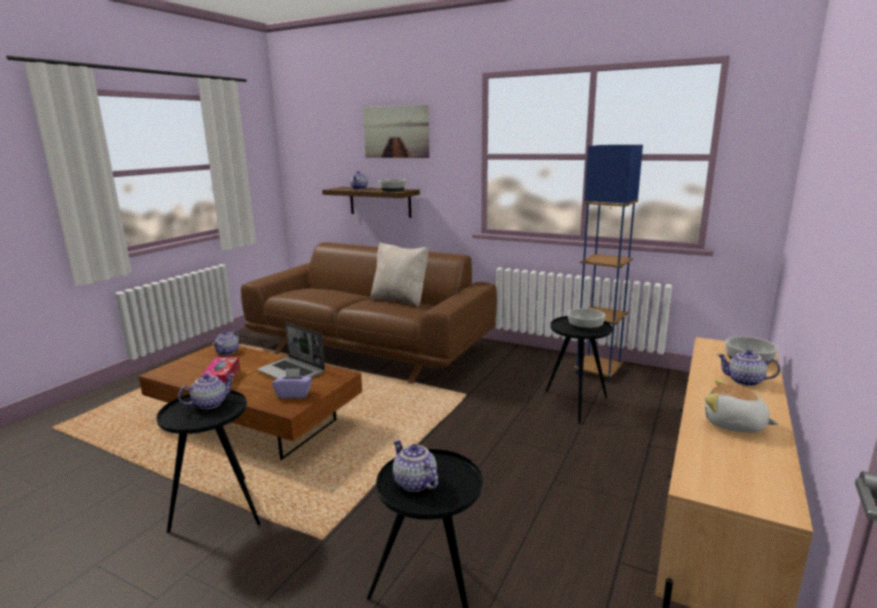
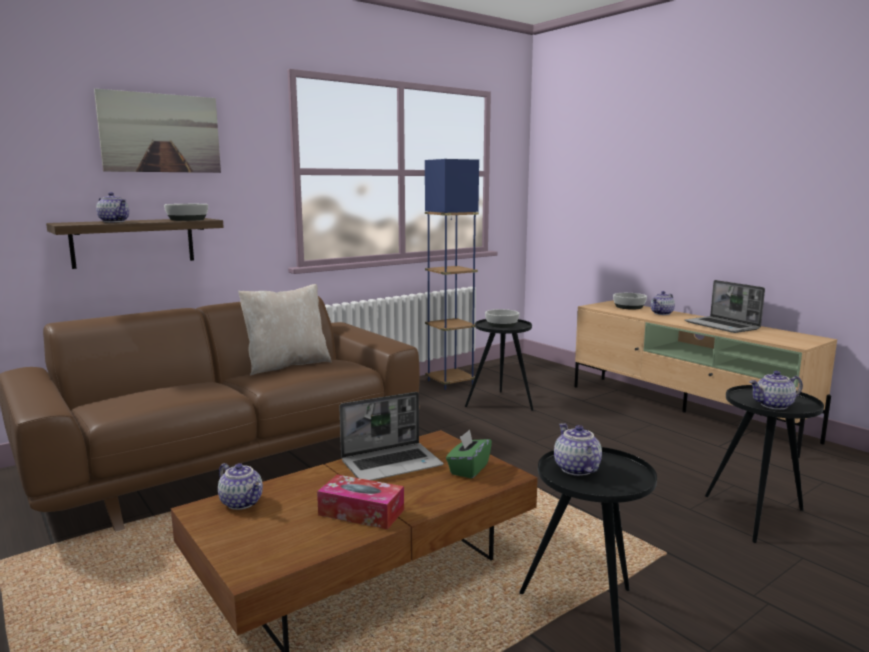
camera: 65 degrees left, 5 degrees down
(294, 394) = (468, 469): purple tissue box -> green tissue box
(734, 425) = (722, 326): plush toy -> laptop

